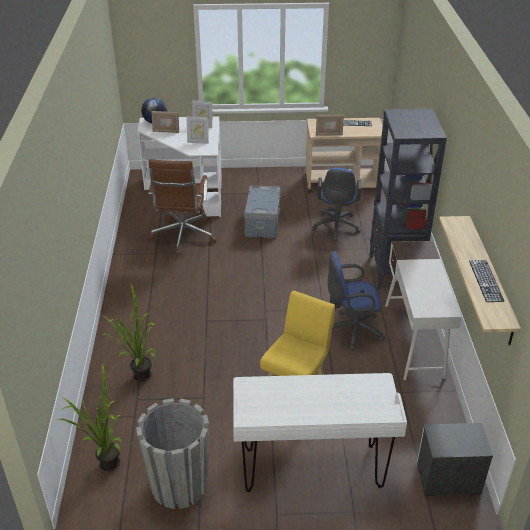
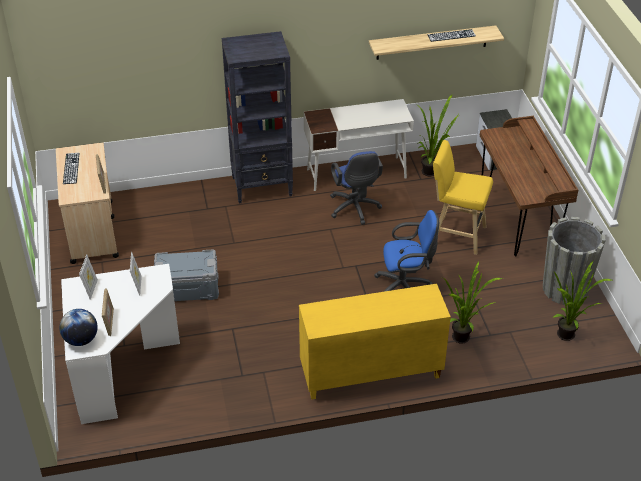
camera: 100 degrees left, 5 degrees up
(126, 309) = (370, 374): none -> yellow cabinet
(183, 236) = (225, 354): brown office chair -> none
(312, 469) = (517, 220): white desk -> brown desk
(336, 228) = (190, 230): blue office chair -> blue office chair (405, 287)
(416, 405) = (432, 171): none -> potted plant

